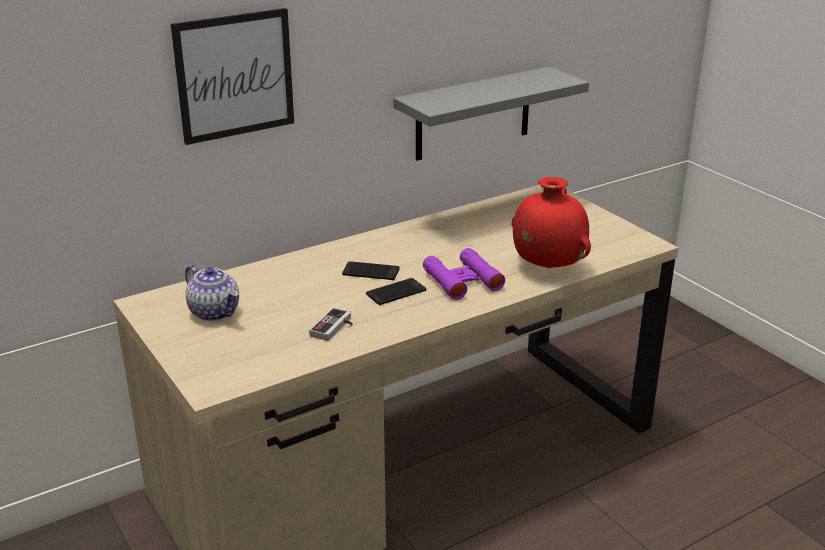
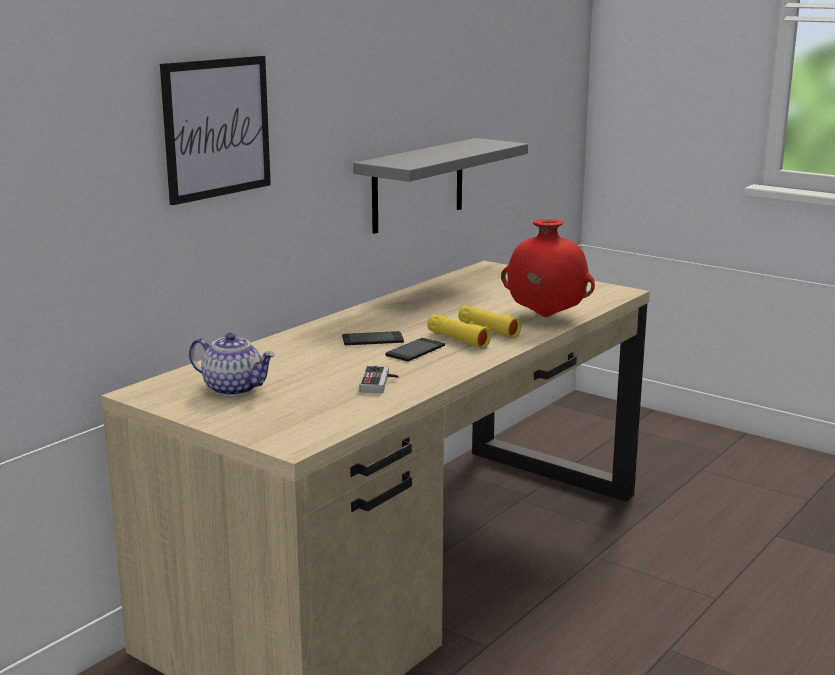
camera: 20 degrees left, 10 degrees down
(462, 281) = (473, 335): purple binoculars -> yellow binoculars

